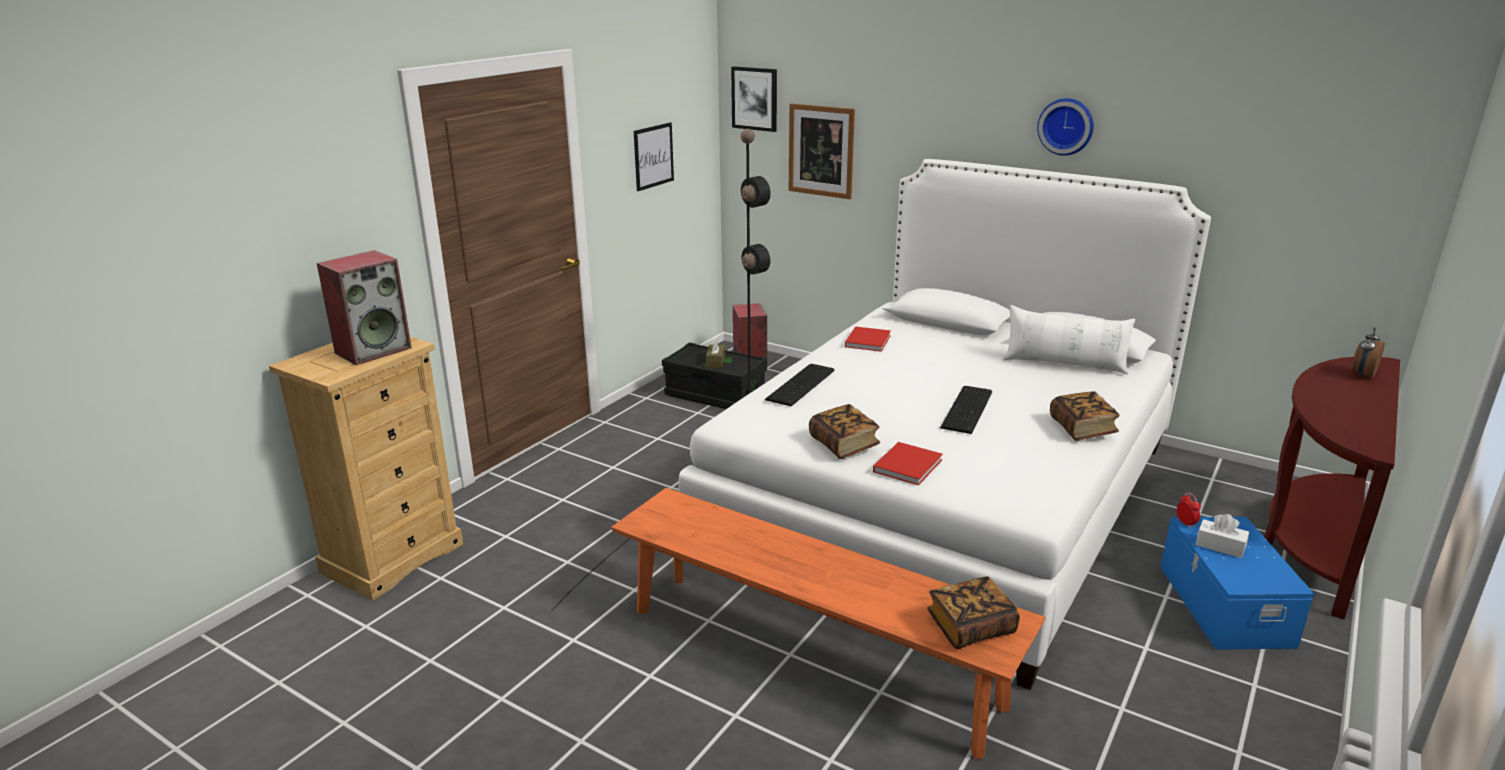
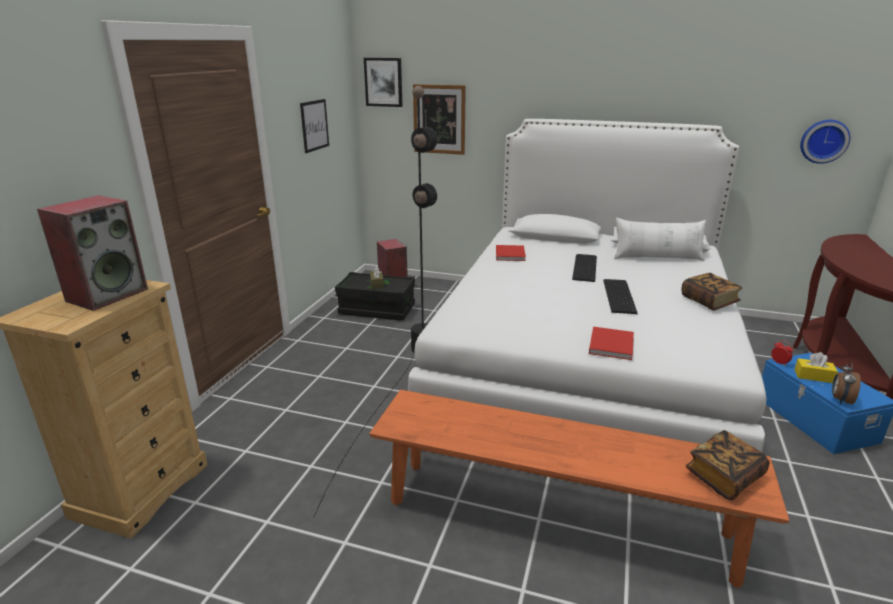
camera: 15 degrees left, 0 degrees up
(802, 384) = (485, 290): keyboard -> keyboard (586, 267)
(844, 445) = (550, 334): book -> none
(1066, 126) = (629, 88): wall clock -> wall clock (823, 141)
(1220, 546) = (813, 376): white tissue box -> yellow tissue box
(1362, 374) = (856, 245): alarm clock -> alarm clock (840, 400)

